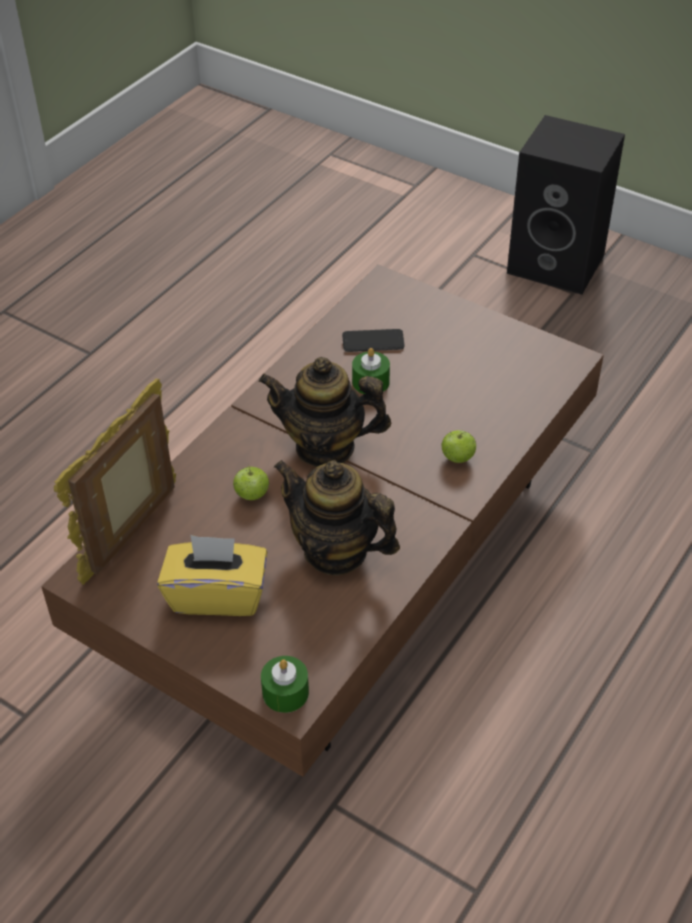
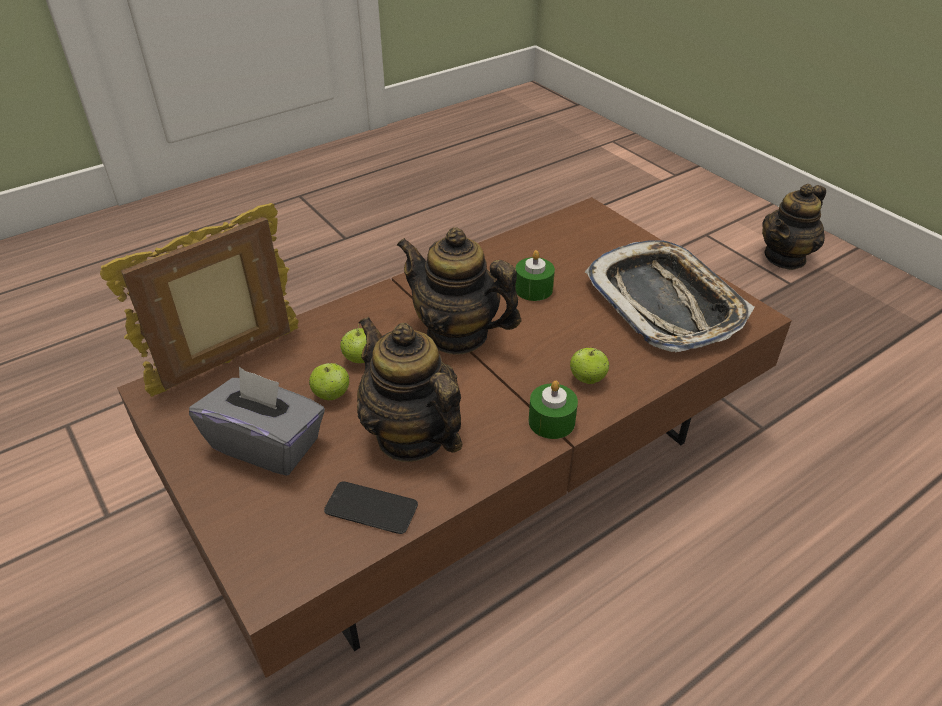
camera: 20 degrees right, 5 degrees down
(217, 595) = (267, 444): yellow tissue box -> grey tissue box
(246, 536) = (331, 395): none -> apple
(285, 692) = (268, 572): green candle -> green candle (551, 421)
(373, 341) = (554, 256): phone -> phone (371, 508)
(492, 366) = (665, 303): none -> tray
(558, 263) = (785, 257): black speaker -> teapot

